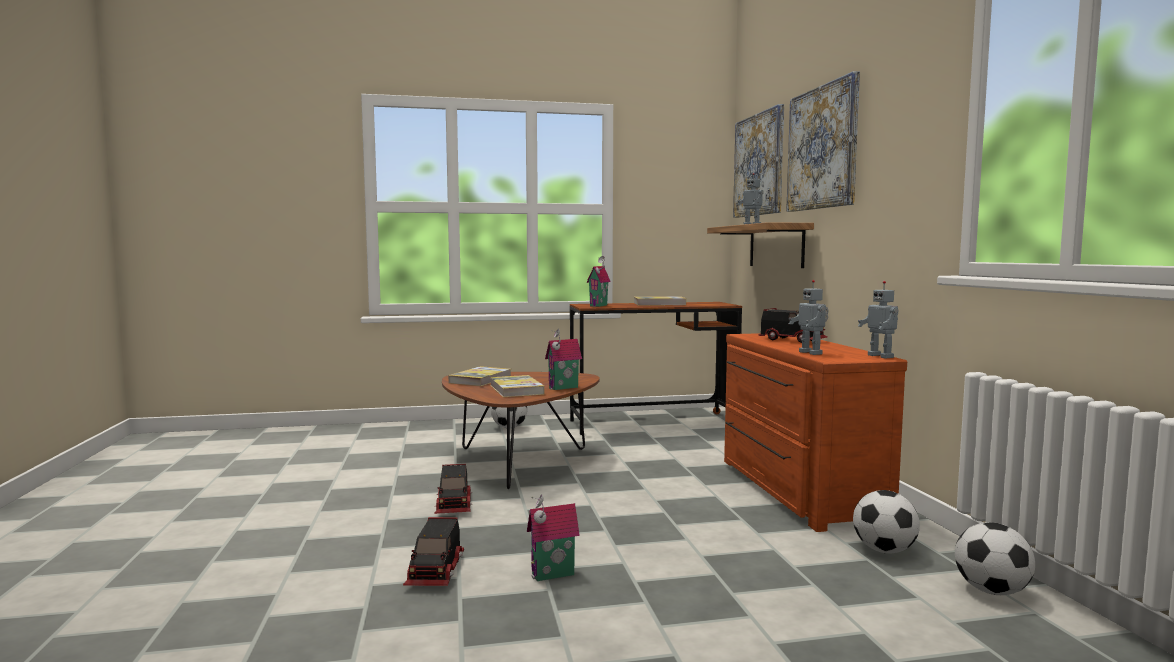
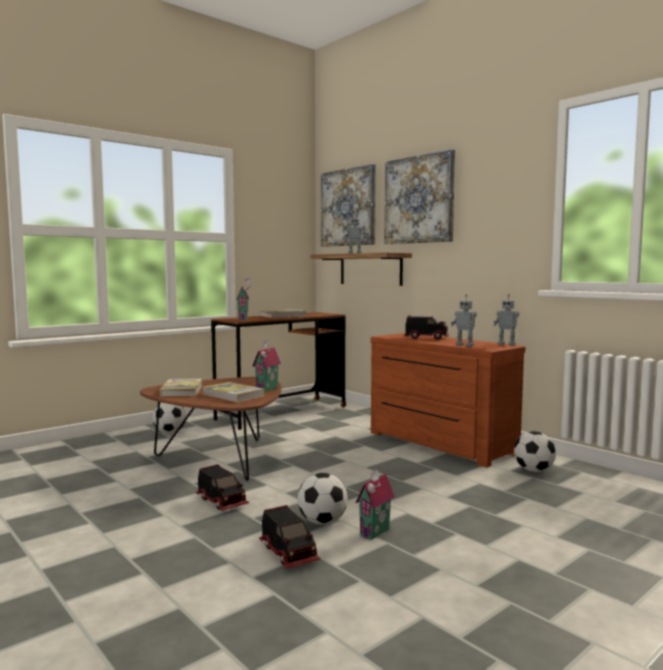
camera: 30 degrees left, 0 degrees up
(991, 591) = (607, 480): football -> football (322, 522)

